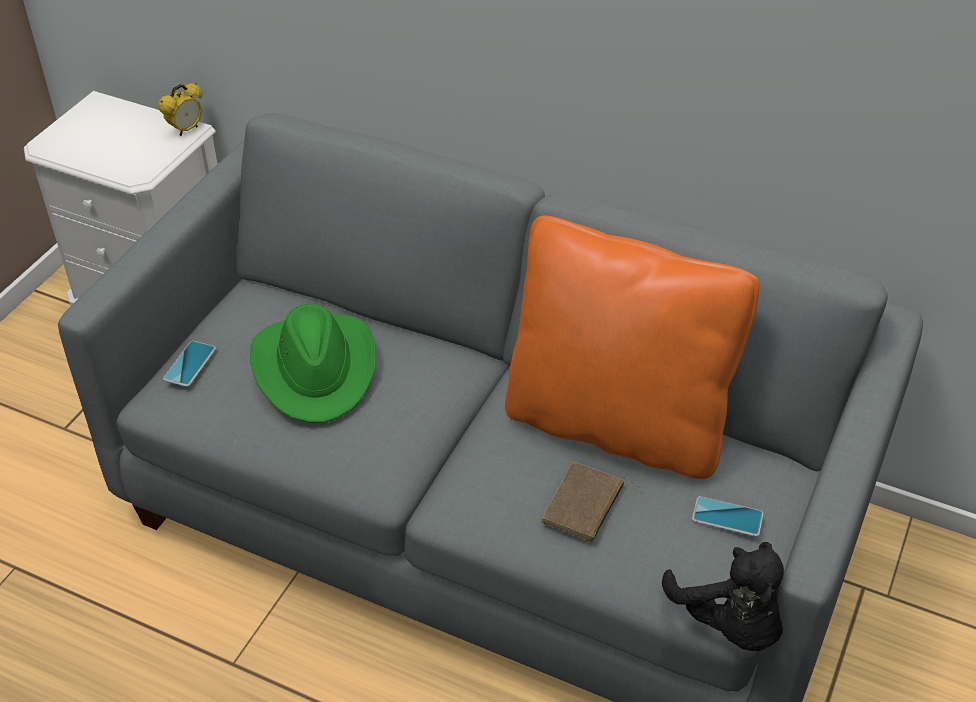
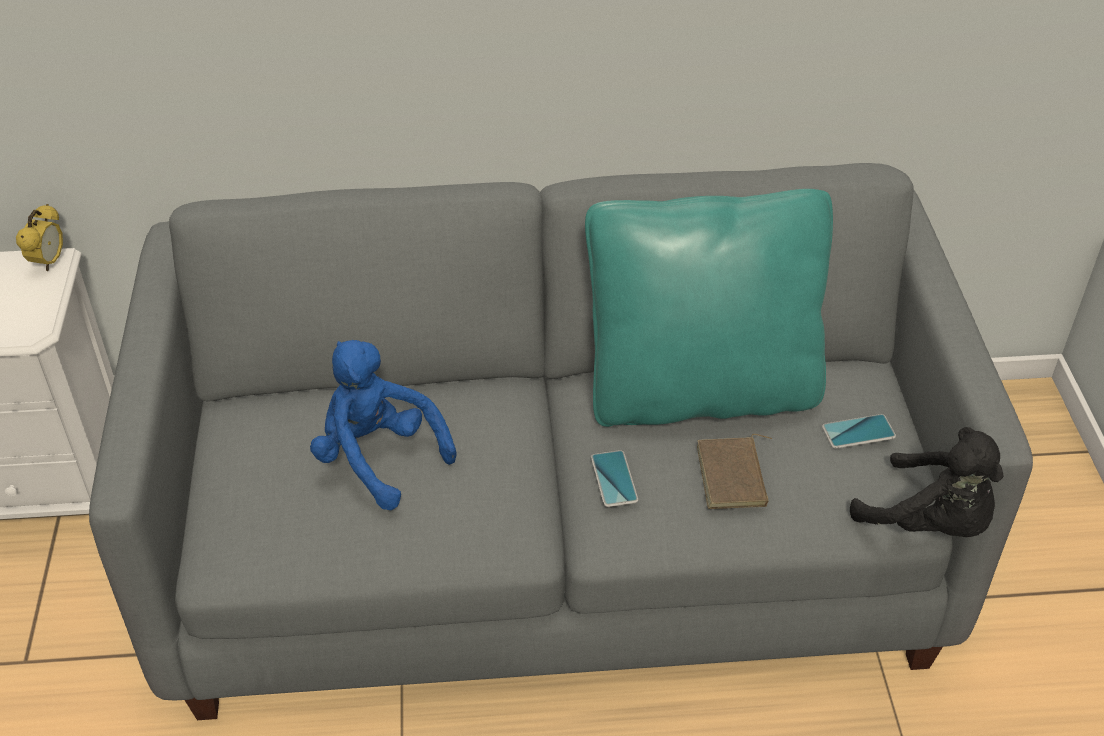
camera: 30 degrees left, 0 degrees up
(190, 364) = (229, 510): phone -> phone (614, 479)
(316, 369) = (378, 457): green hat -> blue plush toy
(616, 424) = (700, 391): orange pillow -> turquoise pillow

